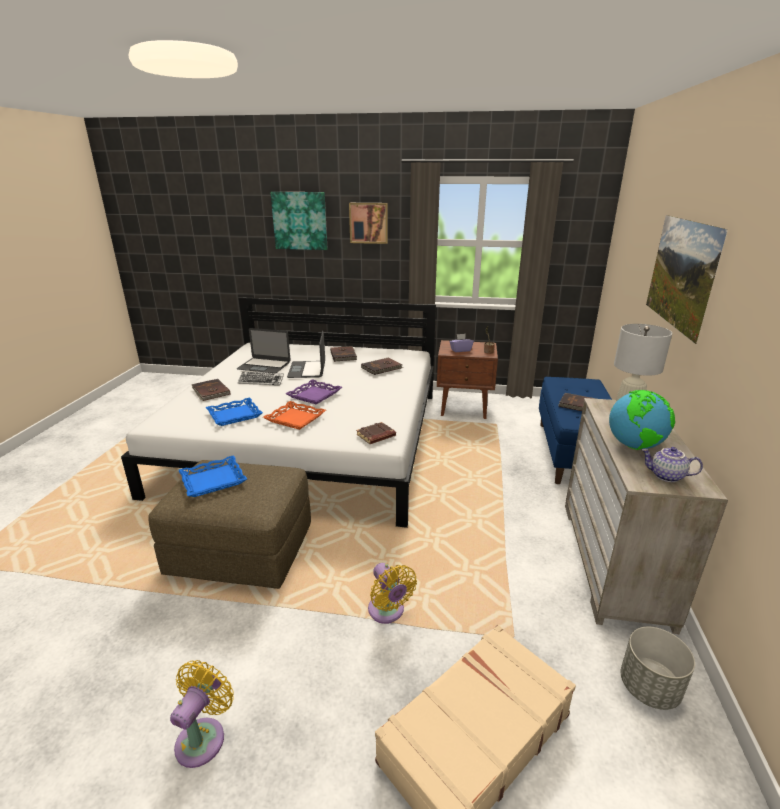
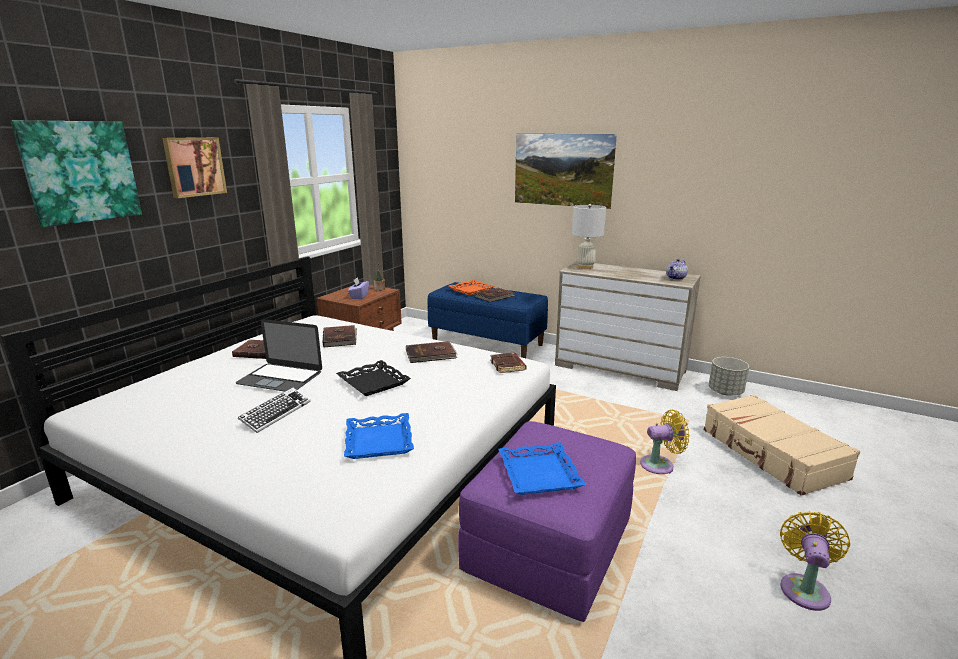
camera: 70 degrees left, 5 degrees down
(203, 736) = (804, 588): yellow fan -> yellow fan turned 75 degrees clockwise
(210, 392) = (262, 458): brown book -> brown book (431, 354)
(242, 550) = (549, 547): brown ottoman -> purple ottoman
(264, 365) = (211, 407): laptop -> none
(295, 419) = (431, 401): orange tray -> orange tray (471, 290)
(314, 395) = (373, 383): purple tray -> black tray
(634, 446) = (638, 276): globe -> none

